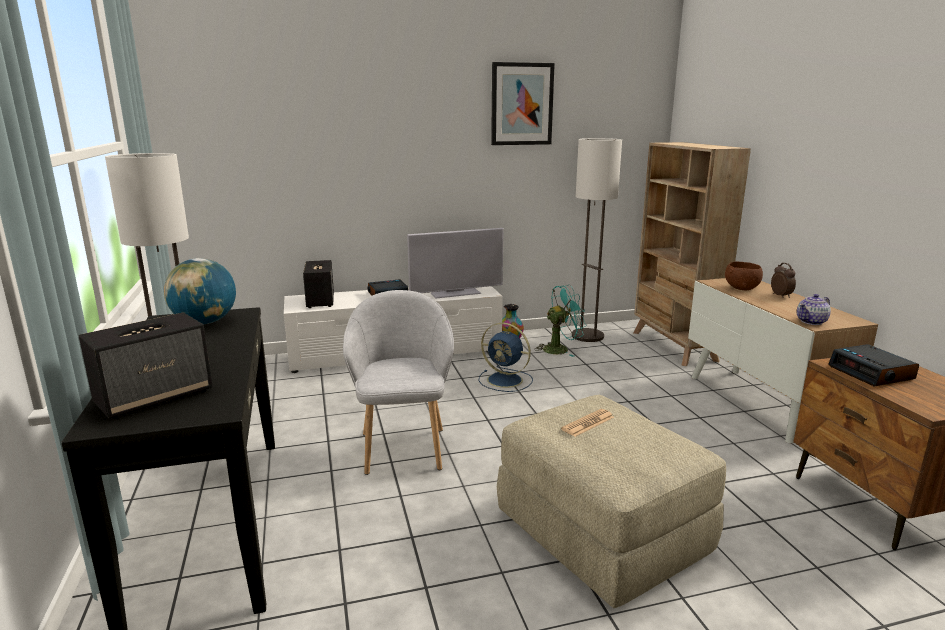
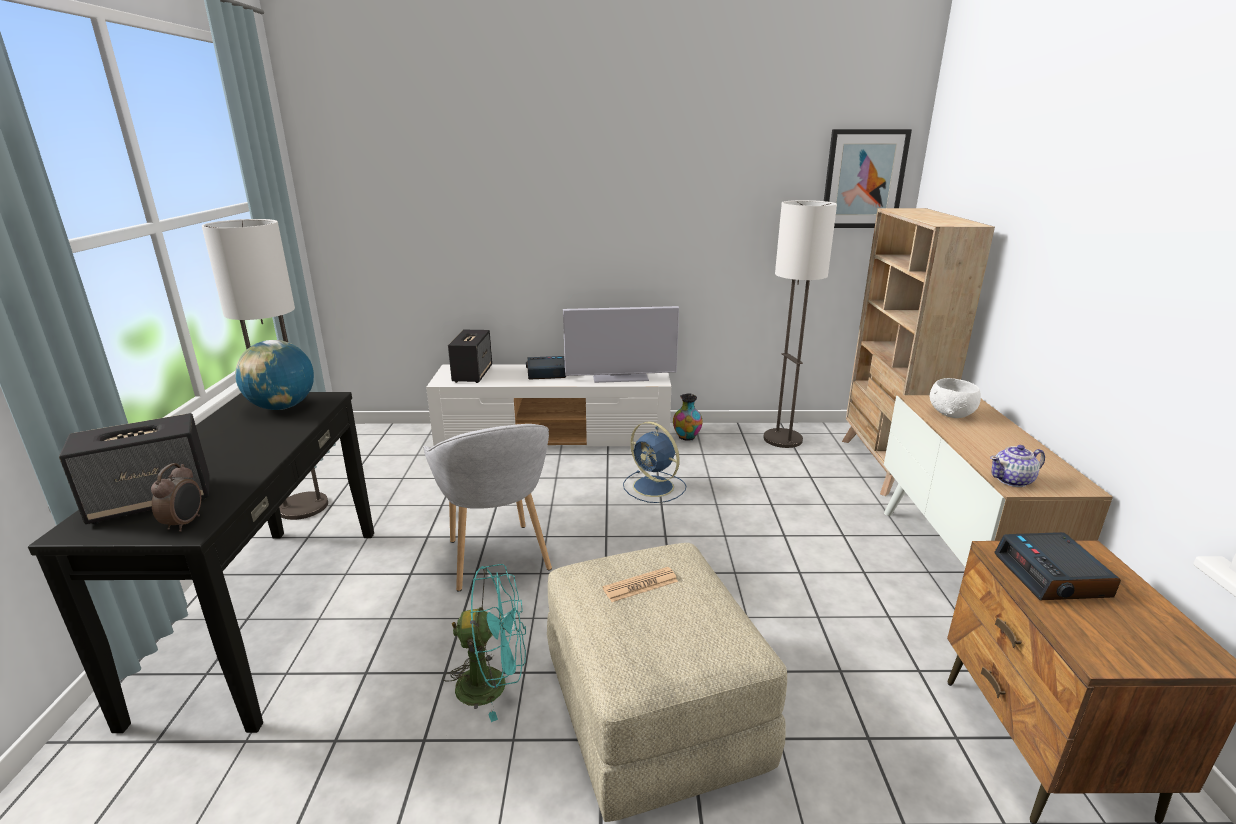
camera: 15 degrees right, 5 degrees up
(403, 448) = (497, 558): grey armchair -> grey armchair turned 150 degrees clockwise
(522, 104) = (717, 156): picture -> picture (863, 179)
(560, 349) = (740, 453): turquoise fan -> turquoise fan (493, 684)
(742, 288) = (951, 414): brown bowl -> white bowl
(781, 296) = (999, 432): alarm clock -> alarm clock (185, 523)

